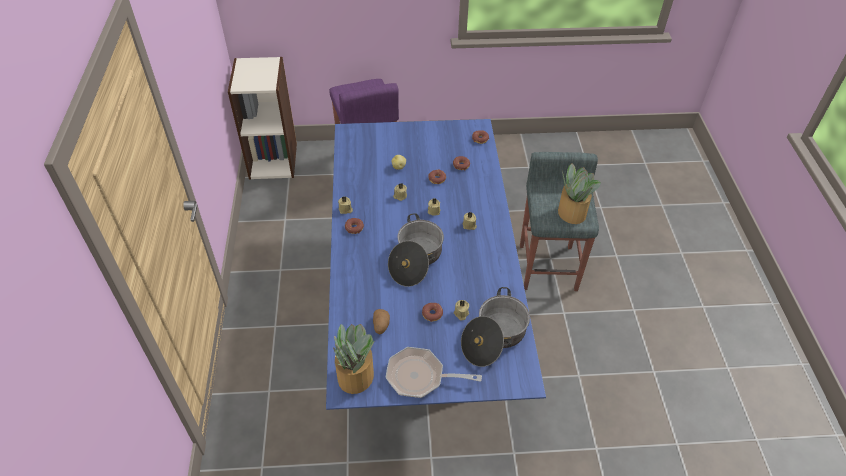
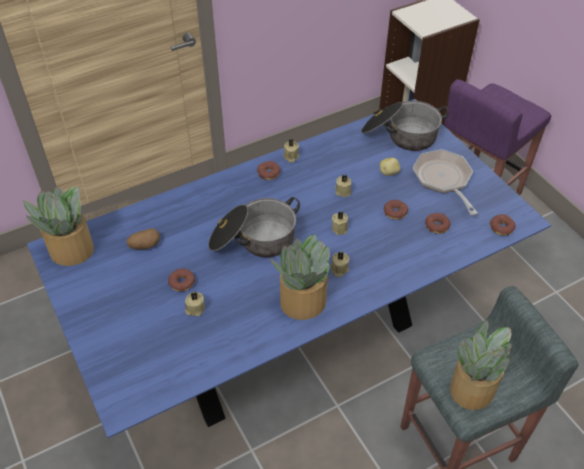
camera: 65 degrees right, 0 degrees up
(420, 376) = (91, 303): frying pan -> frying pan (444, 180)
(486, 254) = (301, 302): none -> potted plant
(494, 337) = (174, 353): cooking pot -> cooking pot (400, 135)

